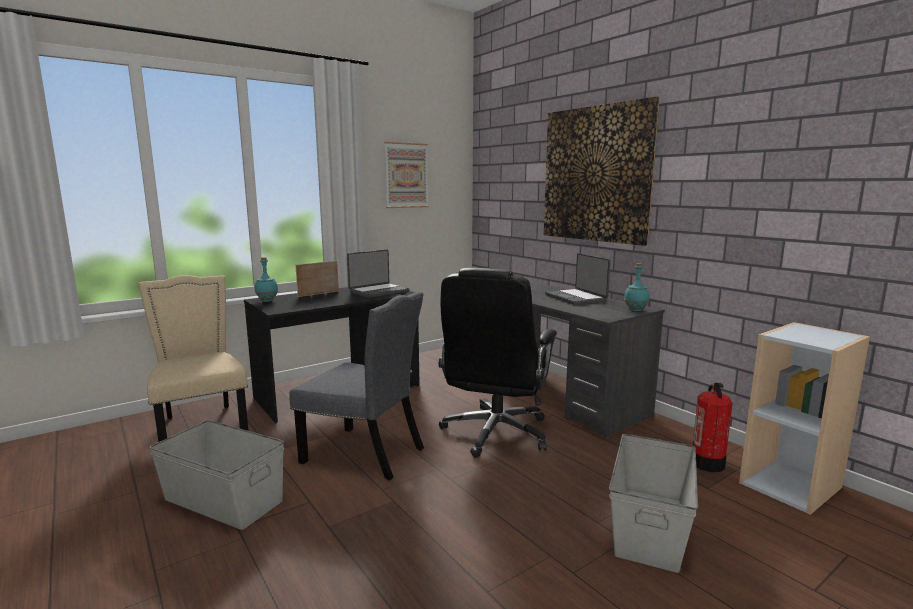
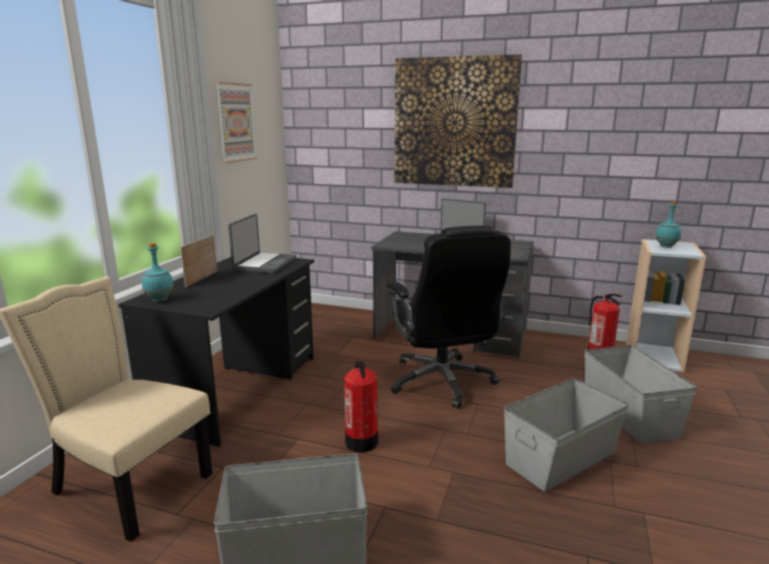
camera: 35 degrees left, 5 degrees up
(362, 453) = (361, 442): grey chair -> fire extinguisher
(504, 531) = (561, 458): none -> grey storage box
(635, 310) = (519, 245): turquoise bottle -> turquoise bottle (665, 246)

